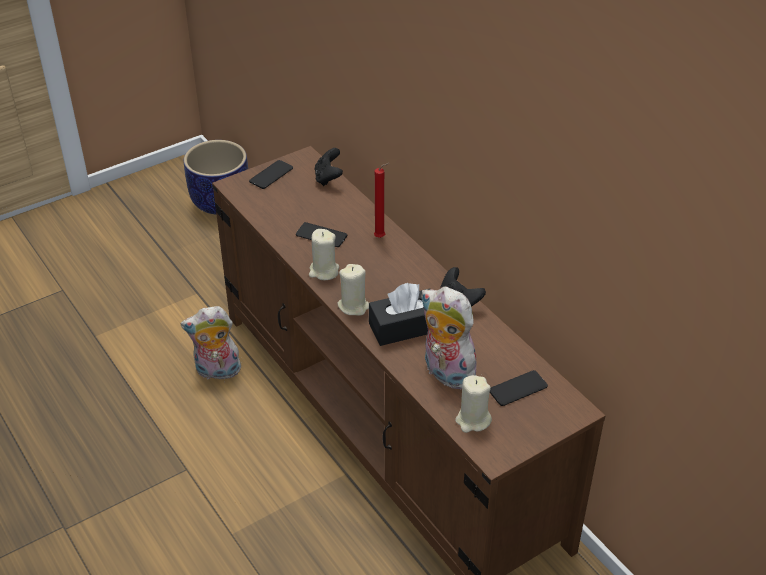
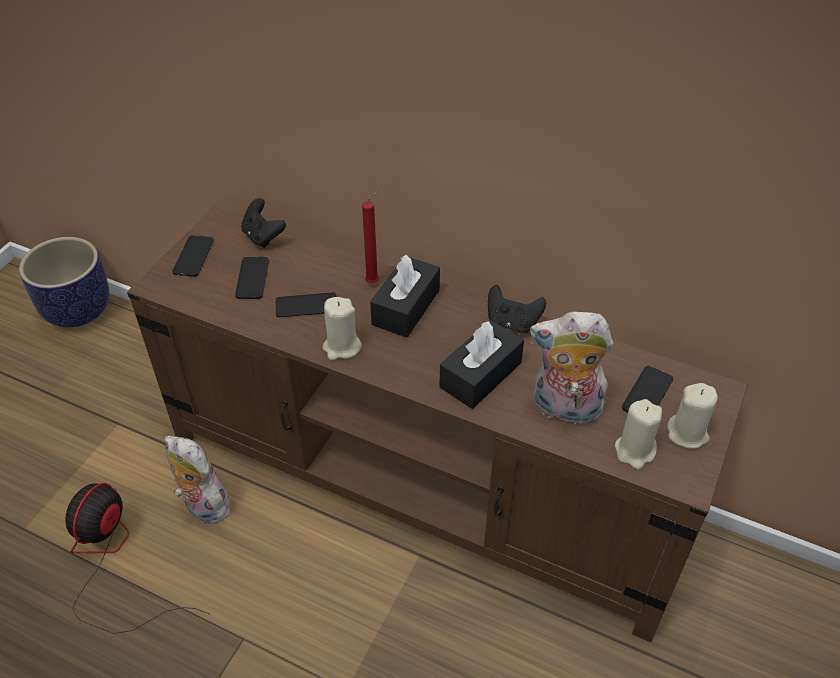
camera: 30 degrees left, 5 degrees up
(136, 382) = (113, 562): none -> fan
(217, 372) = (202, 506): plush toy -> plush toy turned 75 degrees clockwise
(299, 204) = (252, 278): none -> phone
(354, 306) = (407, 374): beige candle -> beige candle (687, 433)
(390, 262) = (406, 307): none -> black tissue box

